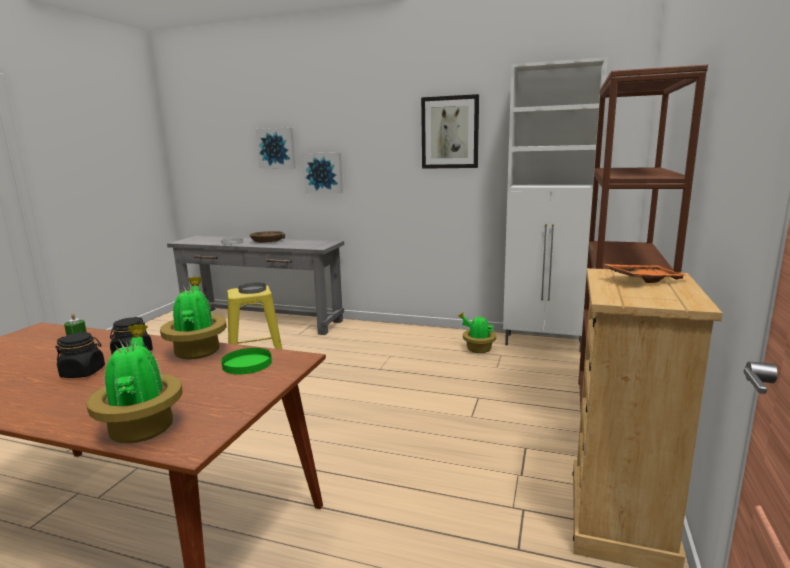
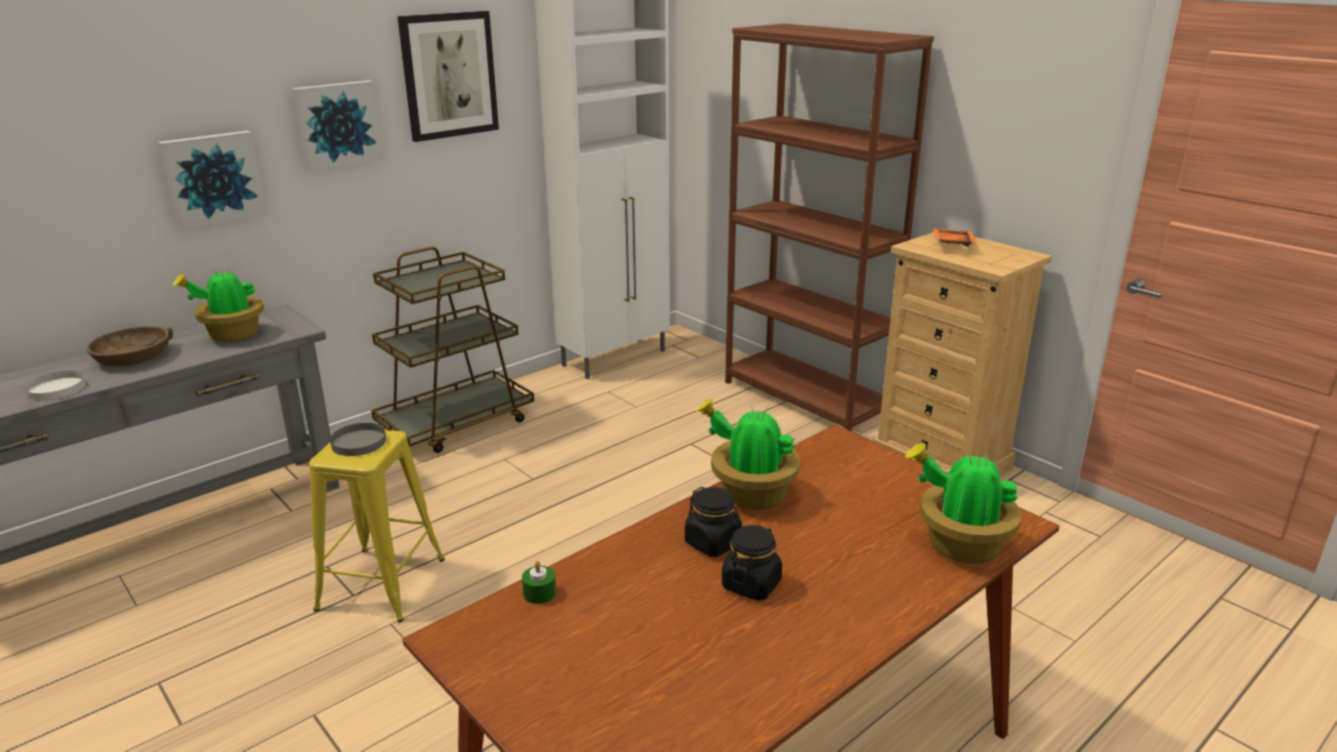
camera: 60 degrees left, 10 degrees up
(247, 363) = (826, 469): green plate -> none
(276, 148) = (75, 139): picture -> picture (337, 124)
(408, 335) = (457, 423): none -> brown cart
(477, 349) = (574, 398): potted plant -> potted plant (232, 336)

